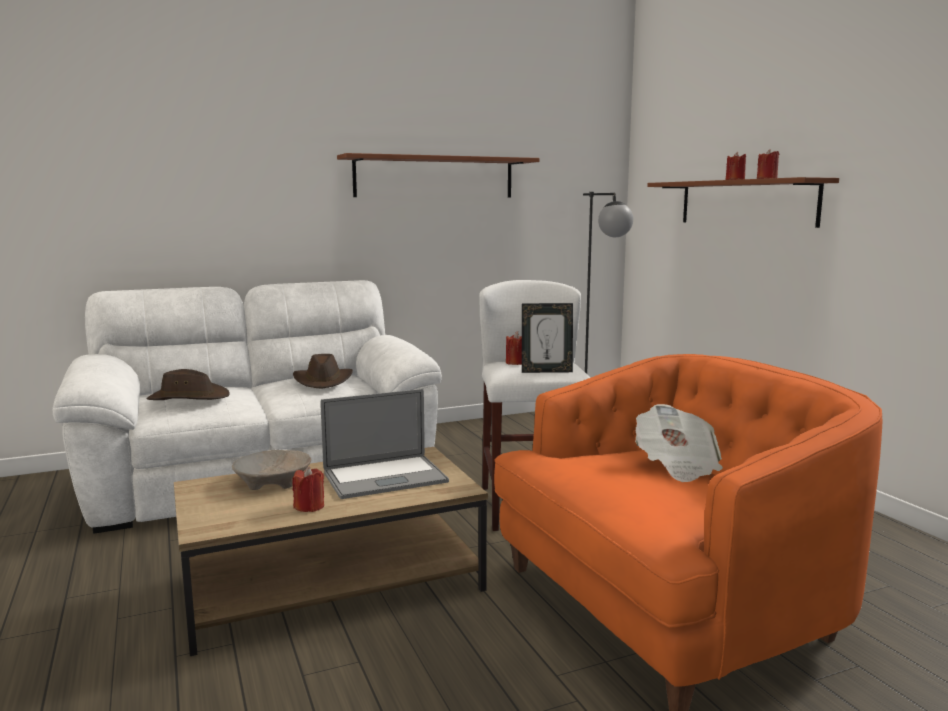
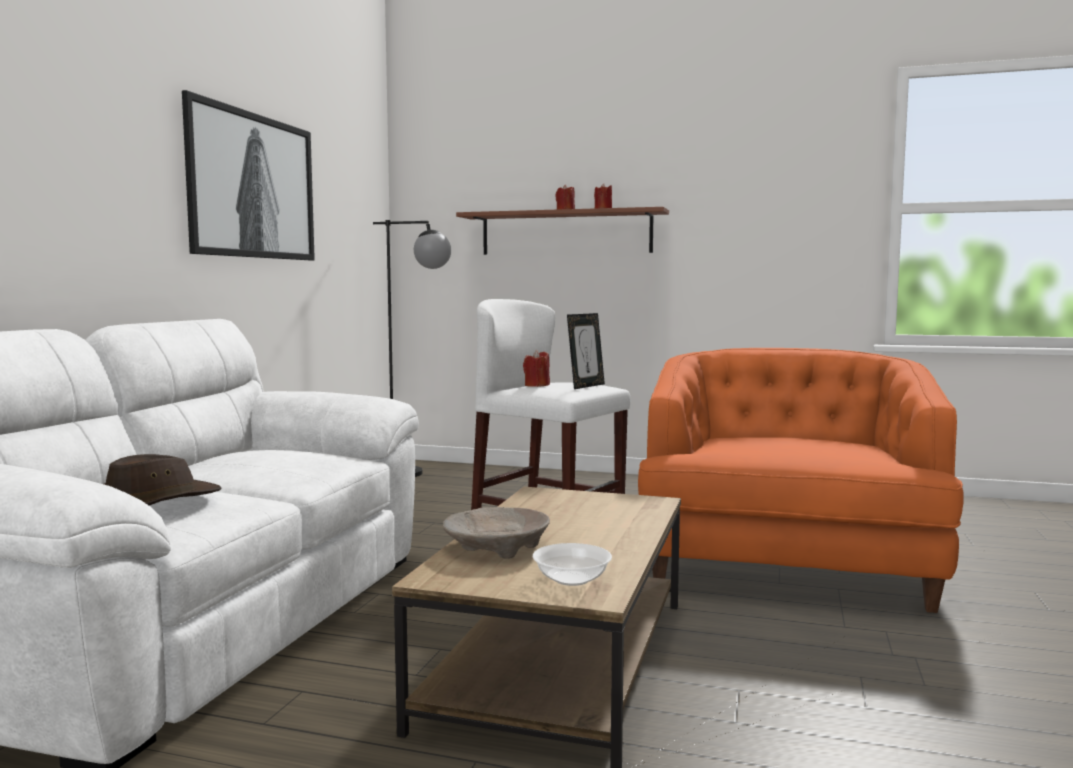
camera: 50 degrees left, 5 degrees down
(229, 515) = (572, 579): none -> bowl
(309, 507) = (607, 548): red candle -> none
(323, 381) = (273, 453): brown hat -> none
(385, 477) = (577, 513): laptop -> none
(435, 177) = (252, 186): brown shelf -> picture
(676, 465) = (781, 436): newspaper -> none

